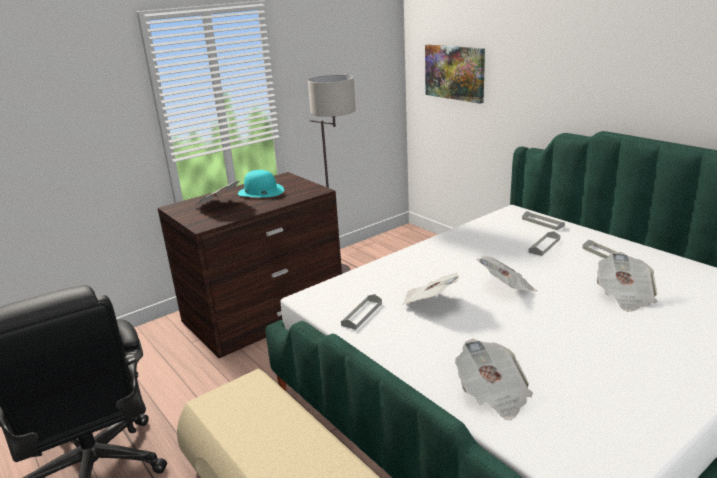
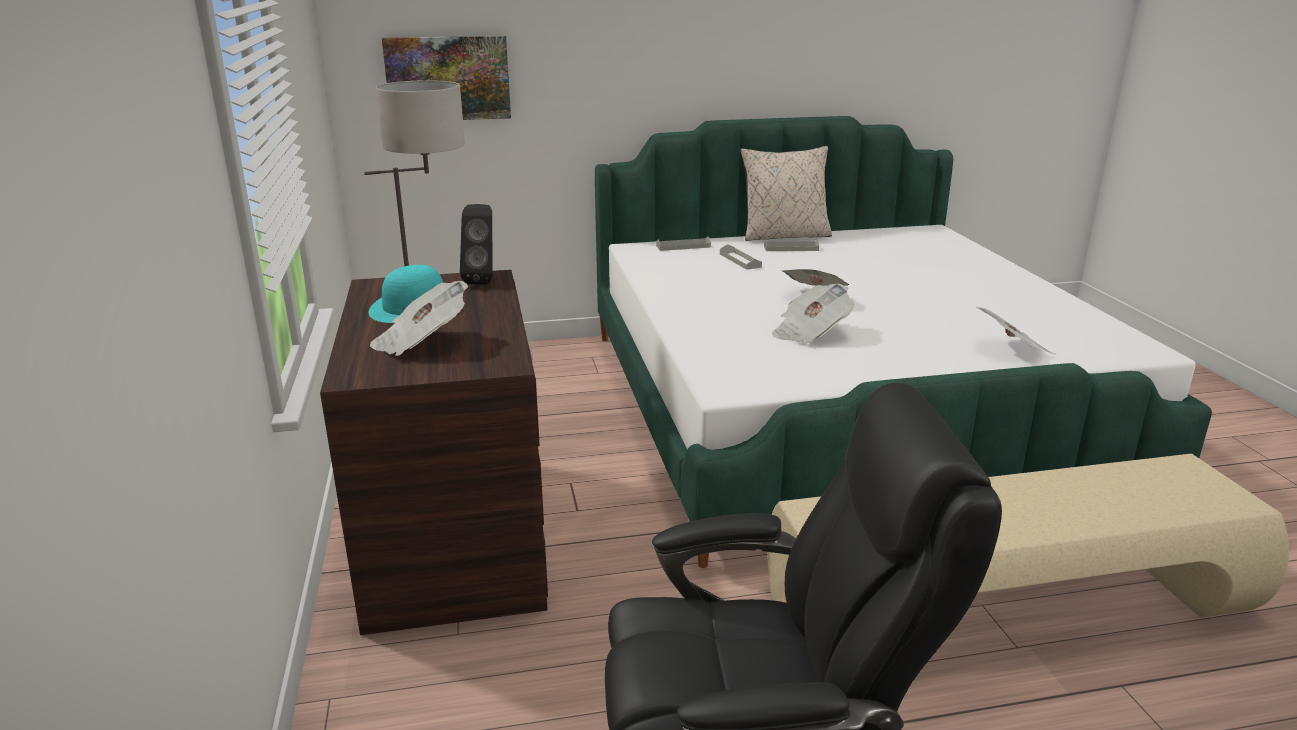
camera: 65 degrees left, 0 degrees up
(311, 190) = (483, 280): none -> black speaker
(362, 314) = (804, 369): grey tray -> none
(624, 296) = (878, 265): newspaper -> none
(634, 245) = (784, 236): none -> beige pillow

